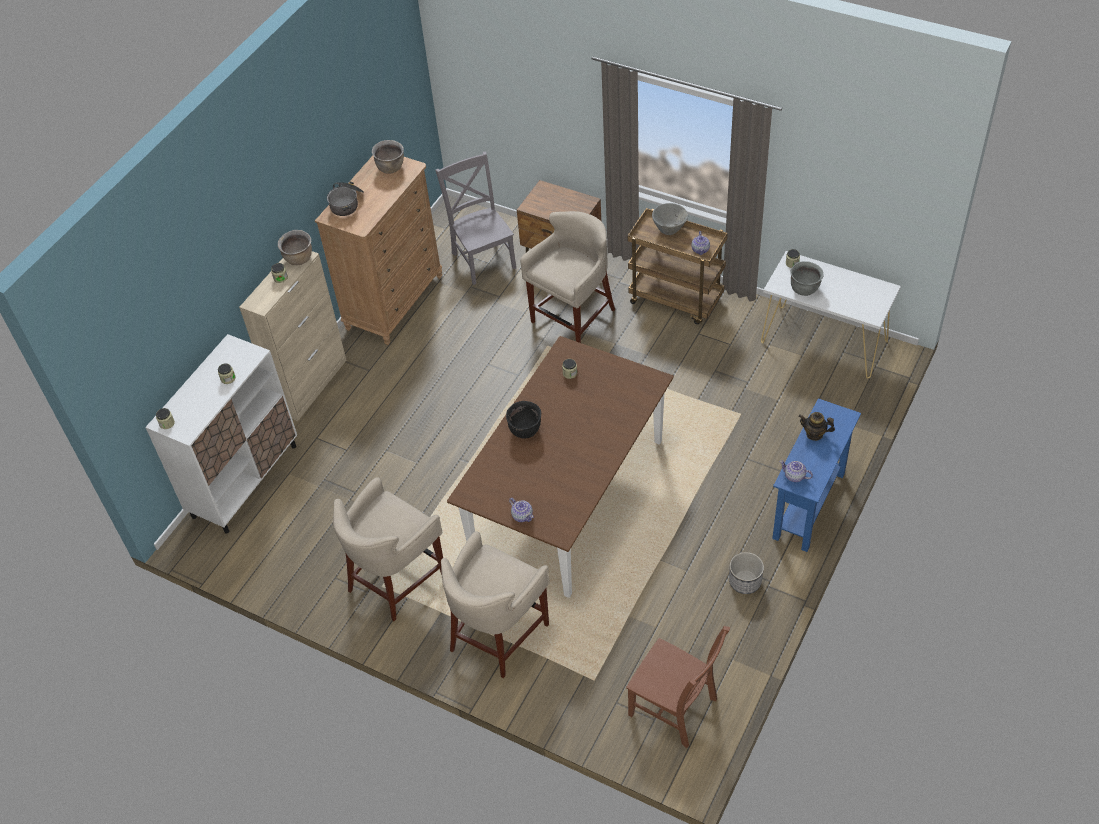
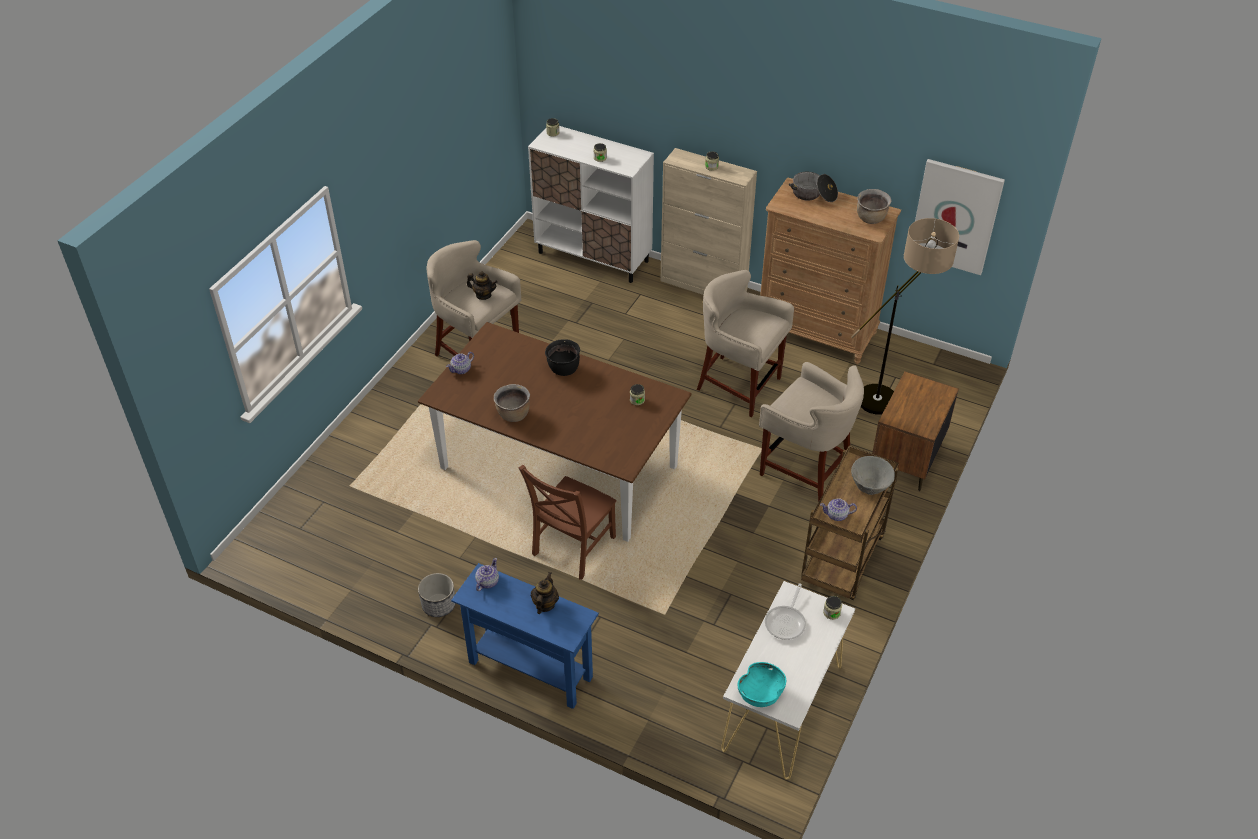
camera: 85 degrees right, 5 degrees down
(299, 259) = (737, 175): brown cooking pot -> brown cooking pot (513, 415)
(390, 515) = (483, 295): none -> teapot
(399, 114) = (955, 216): none -> picture
(483, 258) = (890, 395): grey chair -> floor lamp
(499, 635) = (409, 421): beige stool -> beige stool (739, 386)
(676, 709) = (306, 544): brown chair -> brown chair (571, 548)
(804, 289) = (786, 622): grey cooking pot -> frying pan
(874, 305) = (761, 694): none -> turquoise bowl

